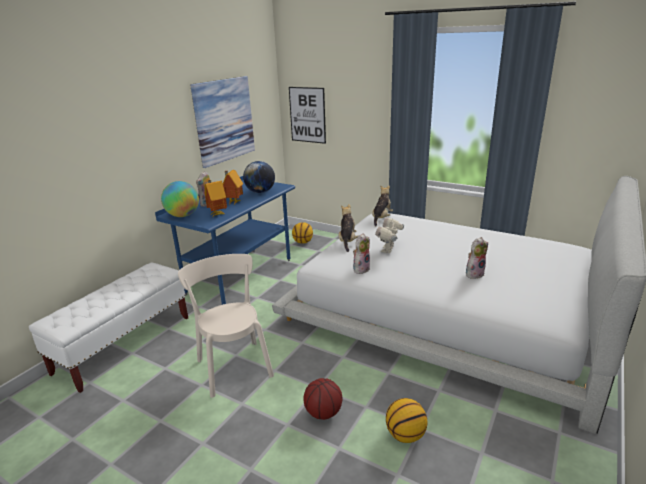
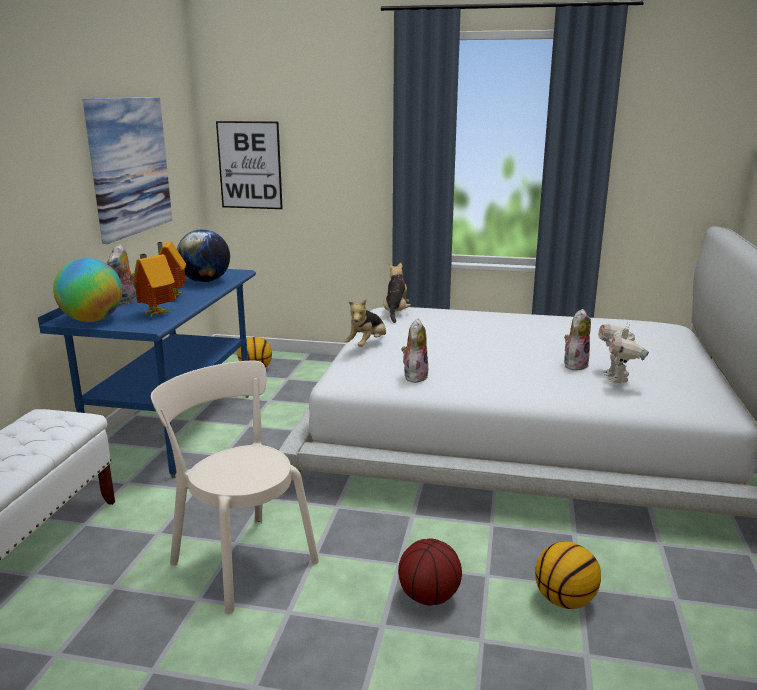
camera: 20 degrees left, 5 degrees down
(347, 241) = (367, 344): plush toy -> plush toy turned 135 degrees counterclockwise
(388, 250) = (437, 349): toy robot -> toy robot (617, 378)

